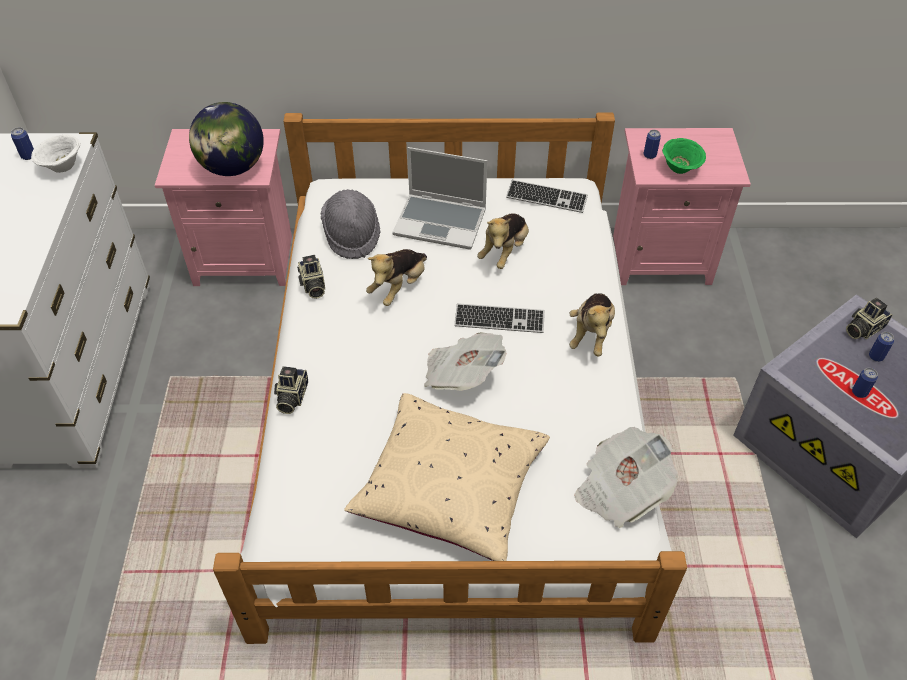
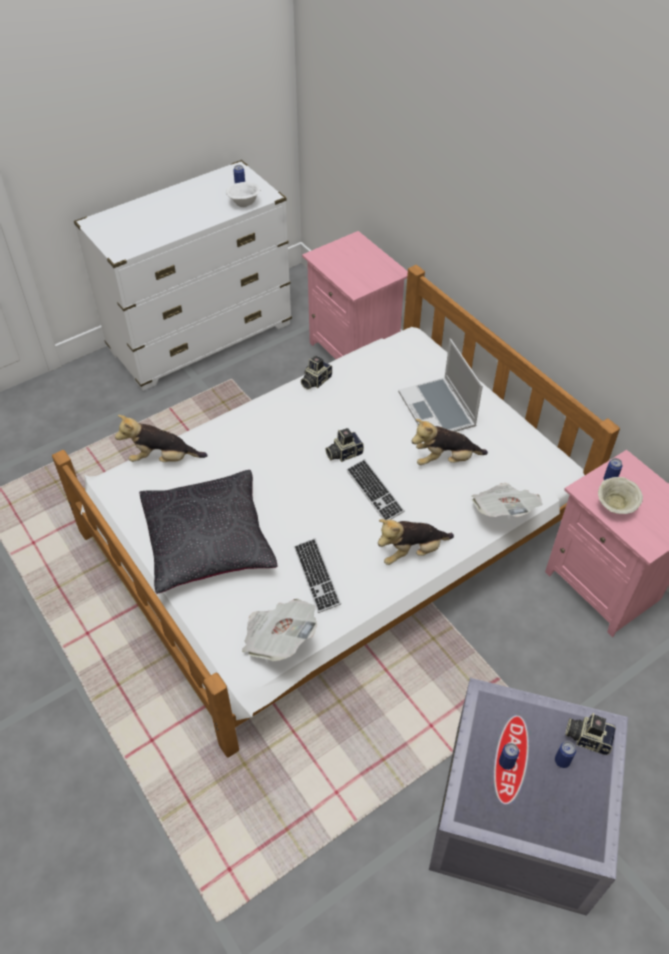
camera: 55 degrees right, 0 degrees up
(233, 168) = (351, 276): globe -> none
(291, 397) = (216, 424): camera -> camera (343, 453)
(352, 235) = (378, 372): grey hat -> none
(399, 287) = (354, 422): plush toy -> plush toy (163, 459)
(450, 487) = (208, 541): beige pillow -> black pillow
(462, 374) = (306, 497): newspaper -> newspaper (503, 511)
(546, 198) = (527, 455): keyboard -> keyboard (316, 576)
(680, 168) = (615, 507): green bowl -> beige bowl

